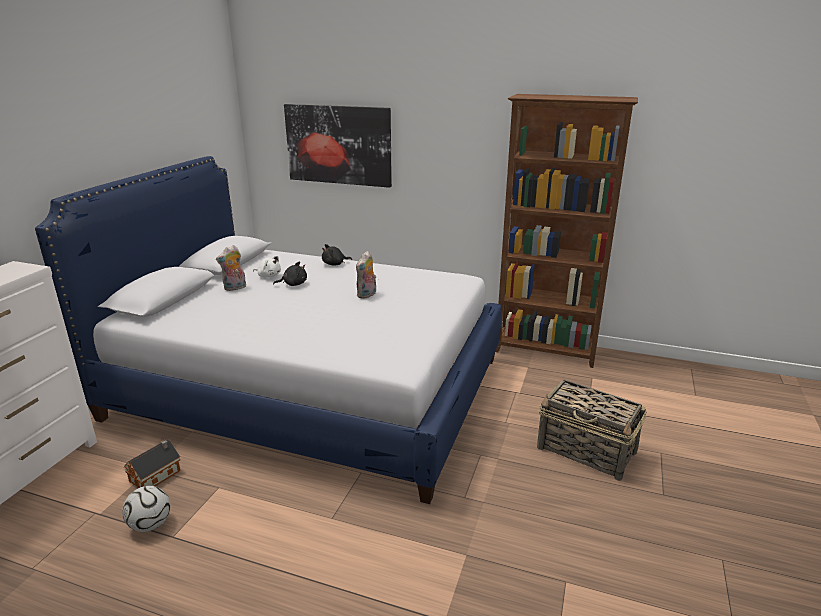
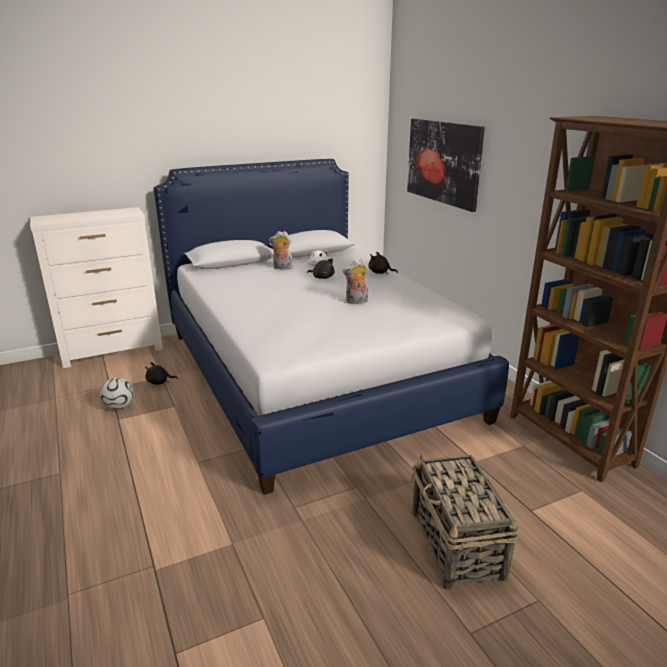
camera: 45 degrees right, 0 degrees up
(157, 475) = (159, 382): toy house -> black plush toy

